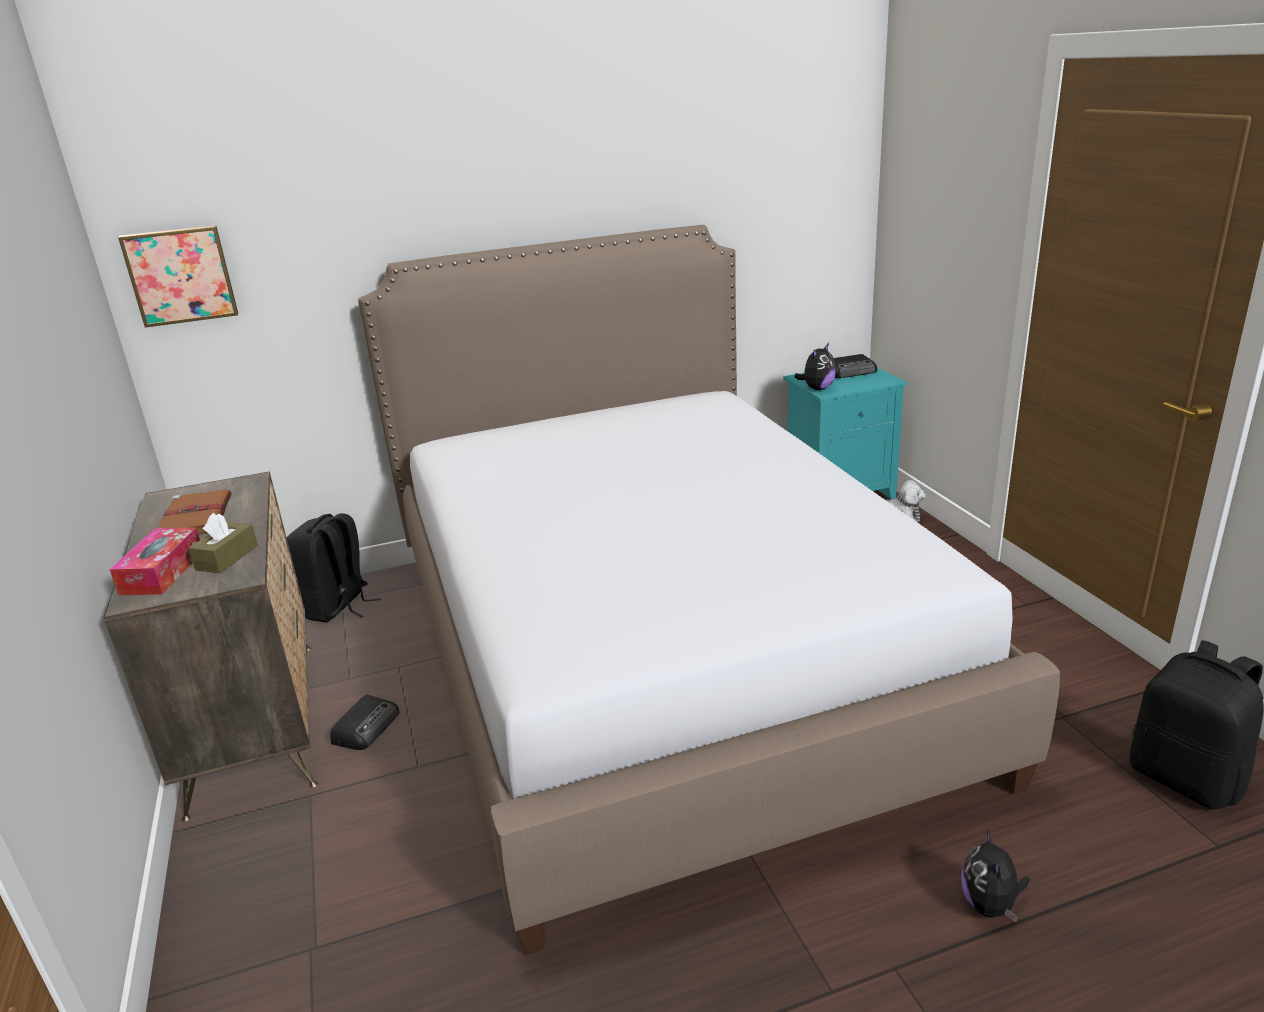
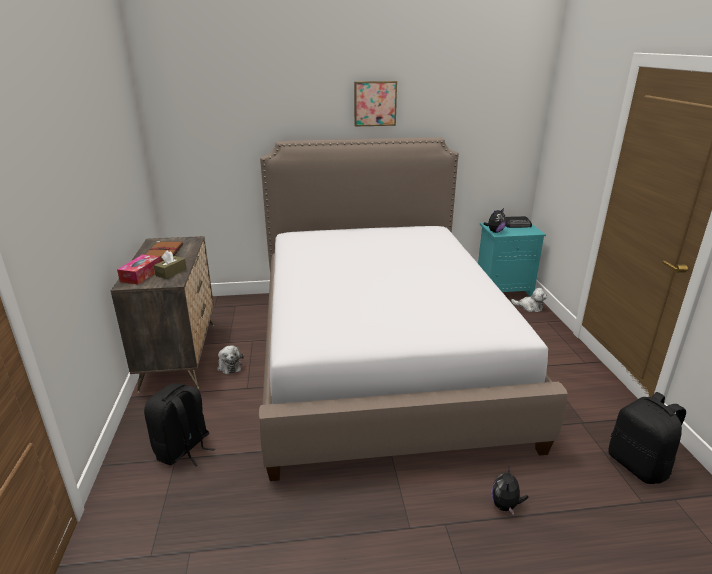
camera: 10 degrees right, 0 degrees up
(181, 275) = (178, 137): picture -> picture (375, 103)
(337, 607) = (232, 308): black backpack -> black backpack (183, 449)
(367, 726) = (229, 365): radio -> plush toy

